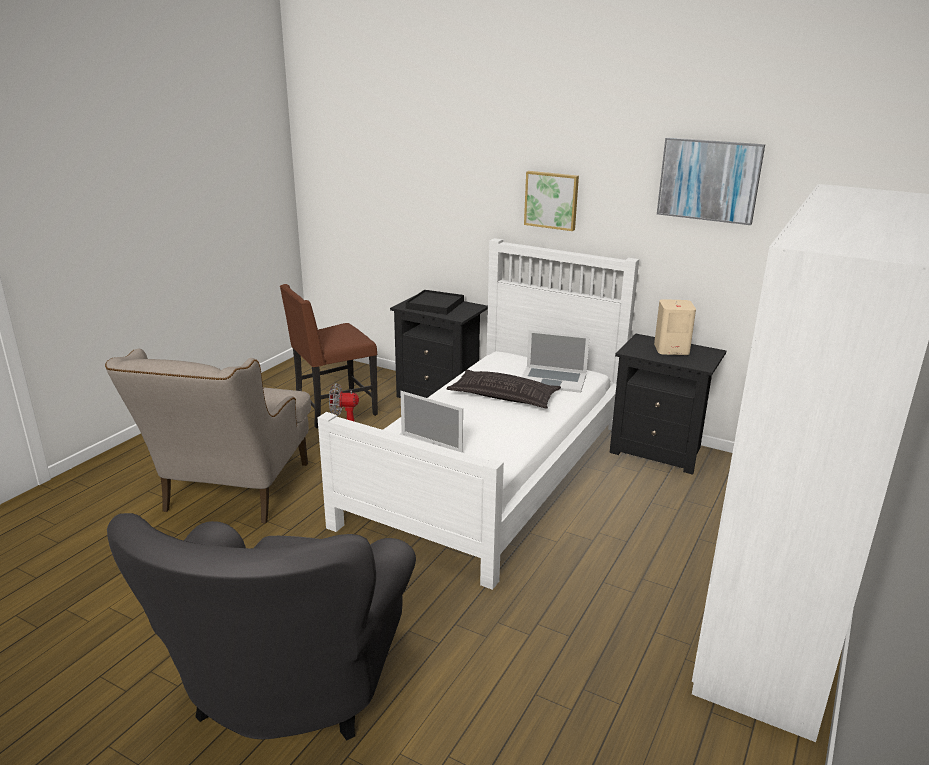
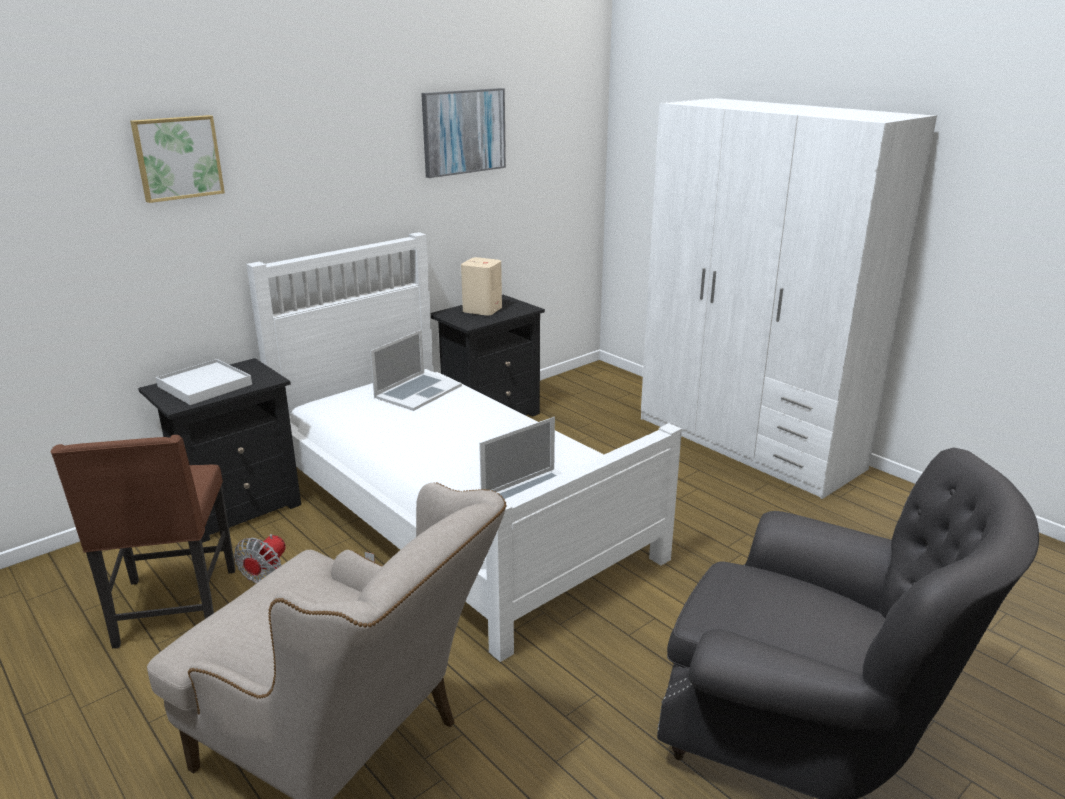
camera: 70 degrees left, 0 degrees up
(435, 305) = (205, 385): black tray -> white tray
(504, 396) = (434, 423): pillow -> none
(551, 200) = (311, 192): picture -> picture (177, 158)

